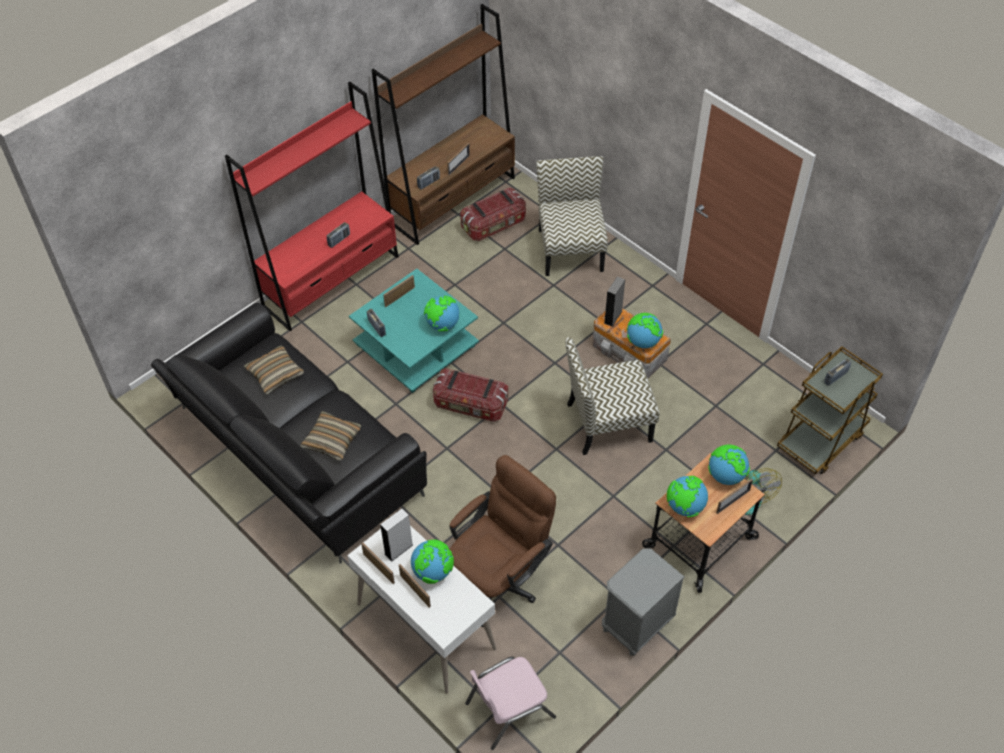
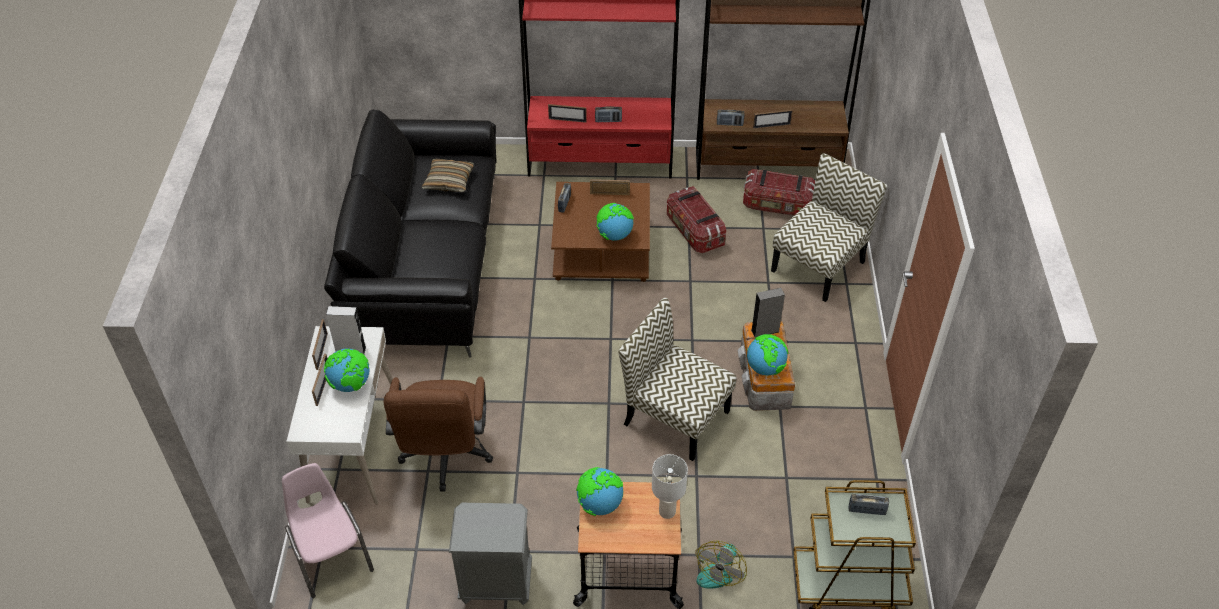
camera: 45 degrees right, 5 degrees down
(332, 440) = (425, 252): pillow -> none
(414, 346) = (600, 248): turquoise coffee table -> brown coffee table
(470, 405) = (586, 321): storage box -> storage box (694, 231)
(499, 577) = (445, 458): brown office chair -> brown office chair turned 90 degrees clockwise
(509, 709) = (330, 554): pink chair -> pink chair turned 45 degrees clockwise
(726, 476) = (667, 511): globe -> white table lamp
(733, 501) = (645, 535): picture frame -> picture frame (567, 120)

